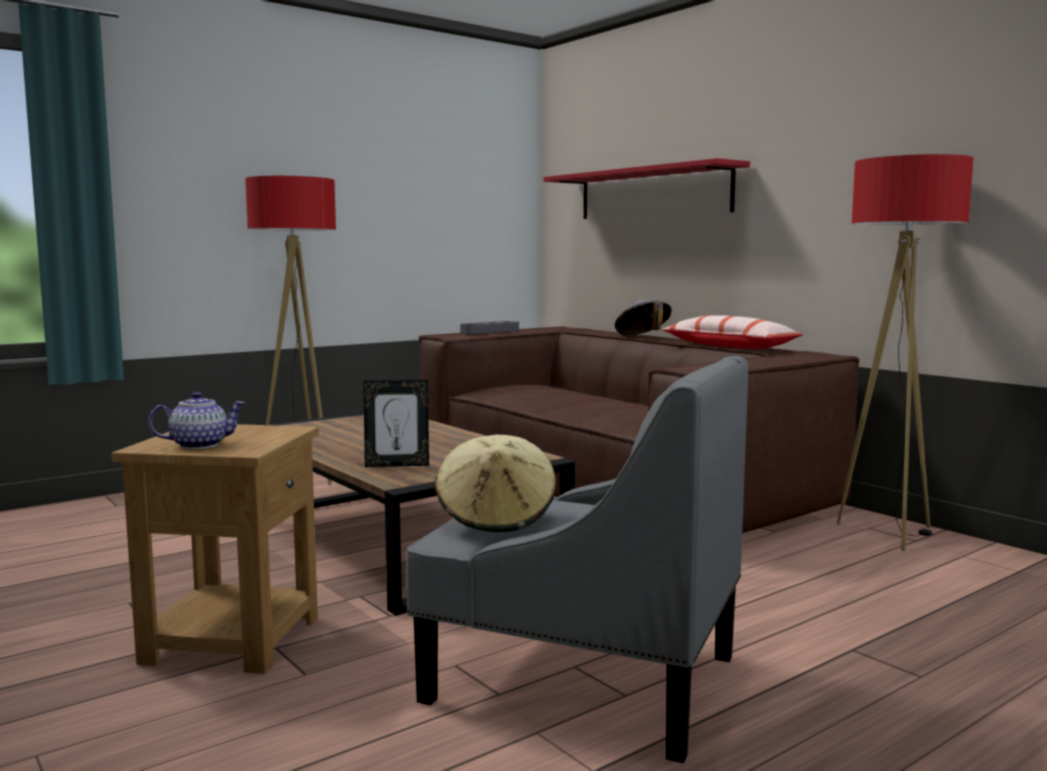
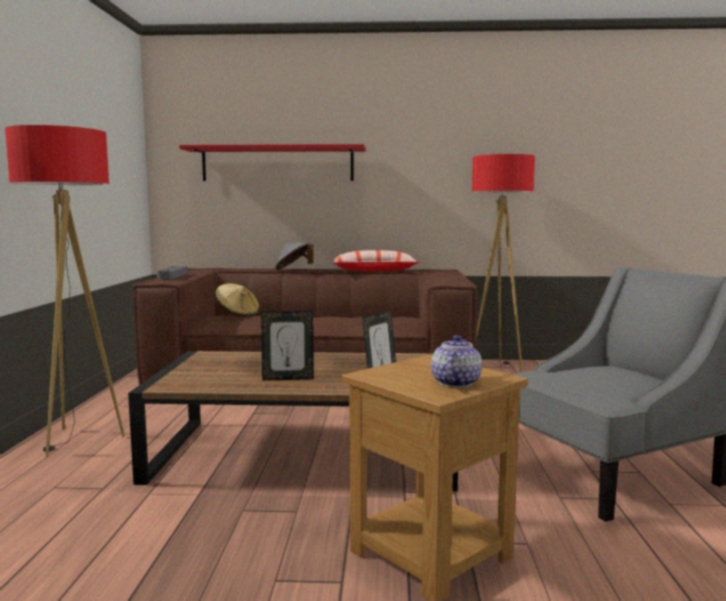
camera: 50 degrees left, 0 degrees up
(352, 444) = (288, 378): none -> picture frame
(496, 518) = (601, 385): beige hat -> beige hat (237, 314)

